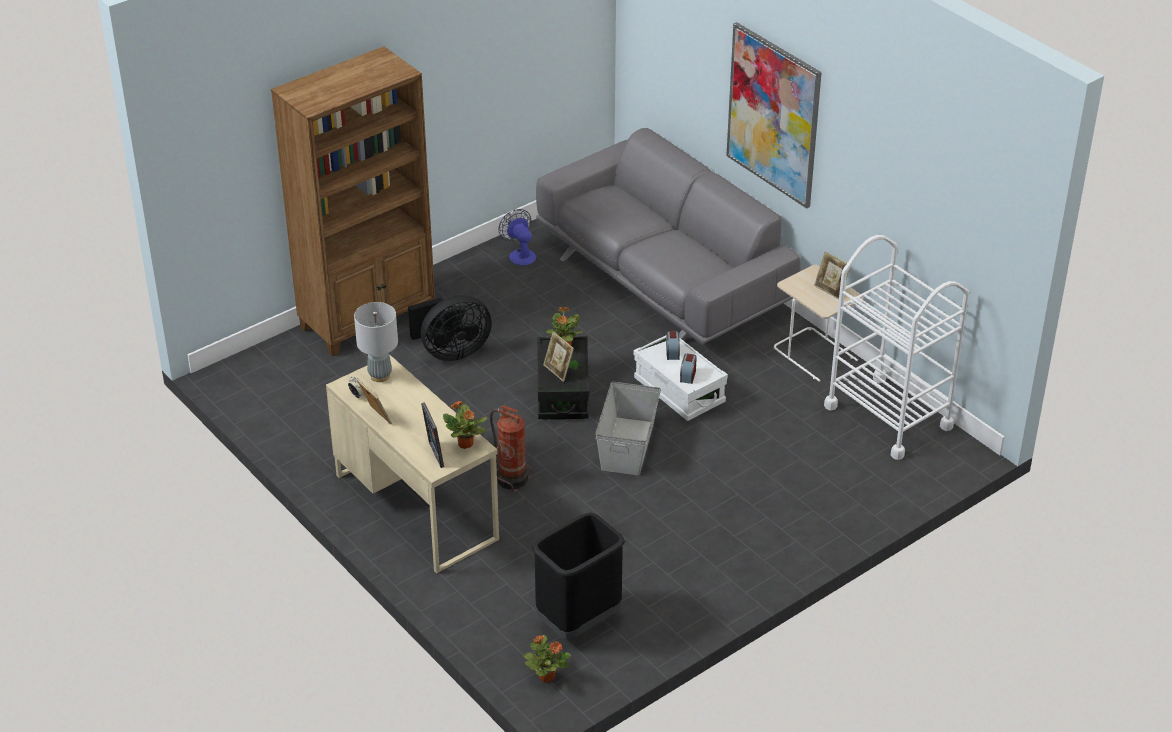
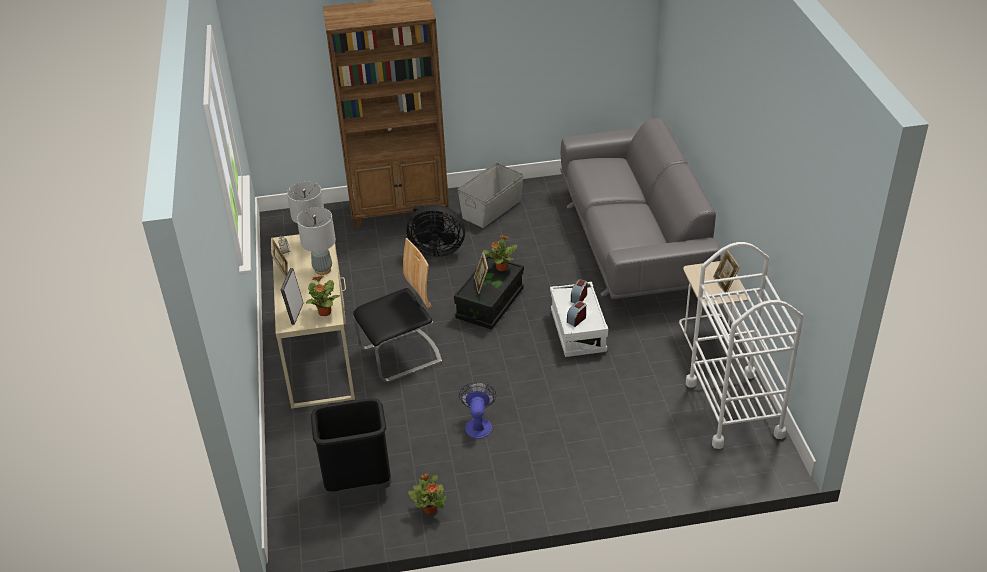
camera: 30 degrees right, 0 degrees up
(420, 401) = (322, 270): none -> grey table lamp
(511, 478) = (401, 356): fire extinguisher -> chair
(520, 254) = (540, 194): fan -> fan (478, 424)
(546, 676) = (299, 520): potted plant -> potted plant (430, 509)
(628, 445) = (506, 360): grey storage box -> grey storage box (492, 209)
(773, 115) = (721, 121): picture -> none

